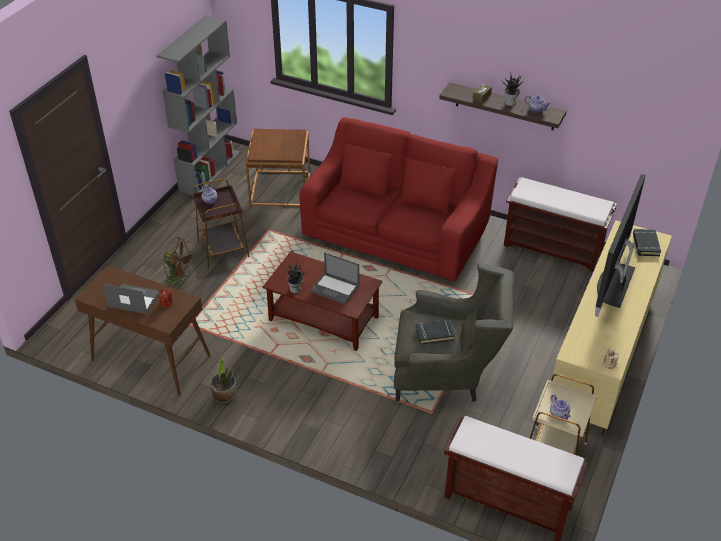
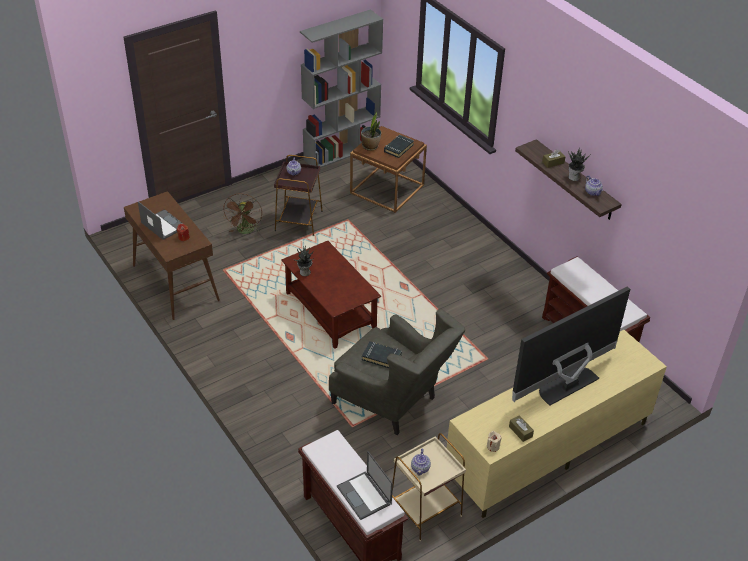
camera: 30 degrees right, 0 degrees up
(179, 280) = (245, 231): brown fan -> brown fan turned 45 degrees clockwise
(224, 396) = (204, 336): potted plant -> potted plant (370, 146)
(335, 288) = (337, 285): laptop -> laptop (364, 495)
(396, 233) = (453, 266): red sofa -> none
(618, 340) = (520, 431): none -> brown tissue box
(645, 244) = (631, 363): black book -> black book (398, 148)

